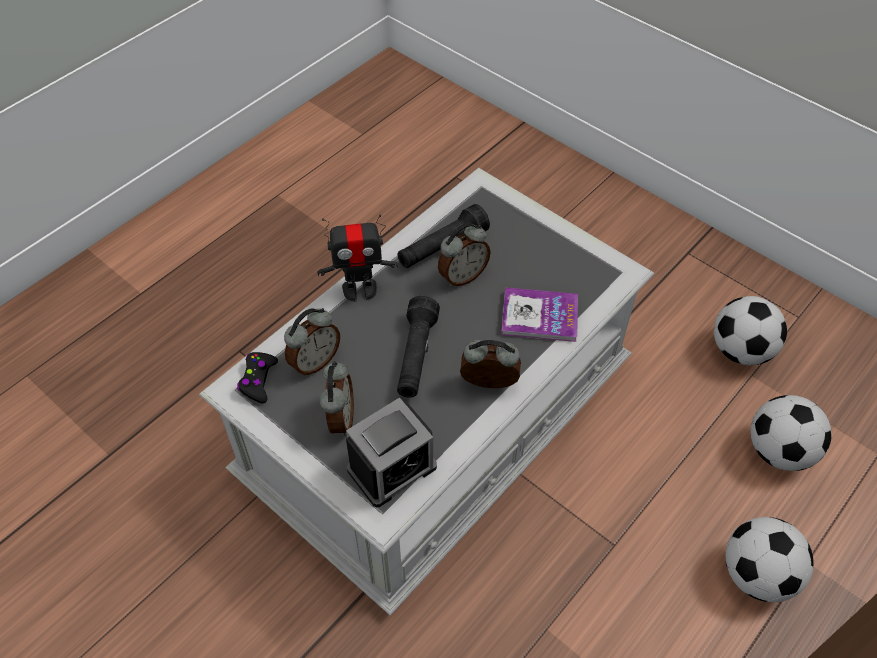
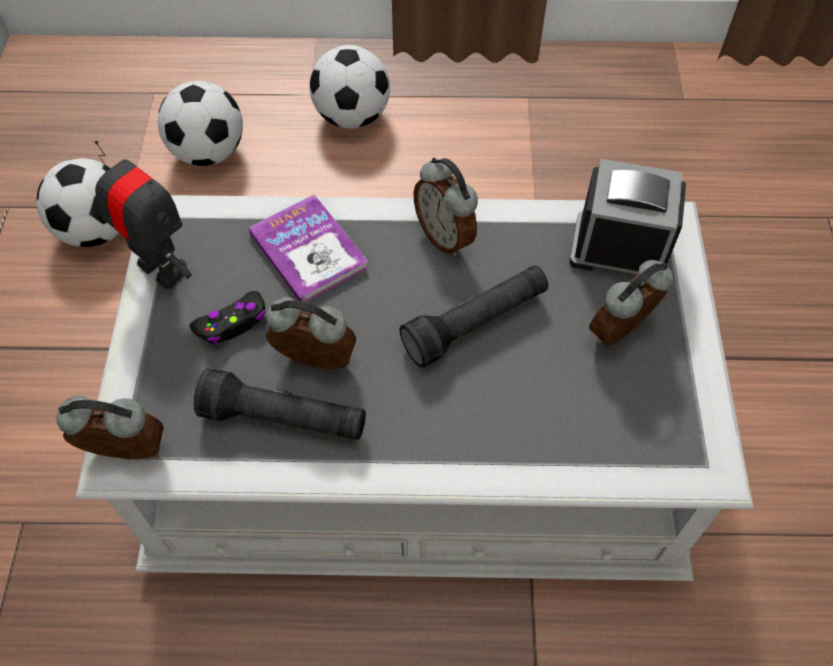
camera: 130 degrees left, 5 degrees up
(258, 380) = (672, 453): black game controller -> black game controller (232, 323)
(314, 361) = (587, 417): alarm clock -> alarm clock (126, 454)
(359, 289) = (440, 458): toy robot -> toy robot (162, 268)

